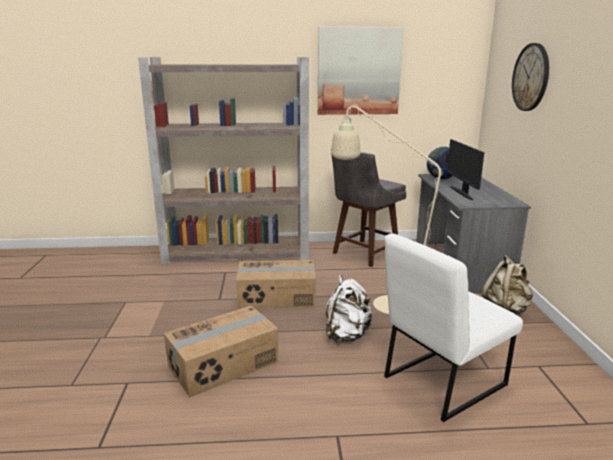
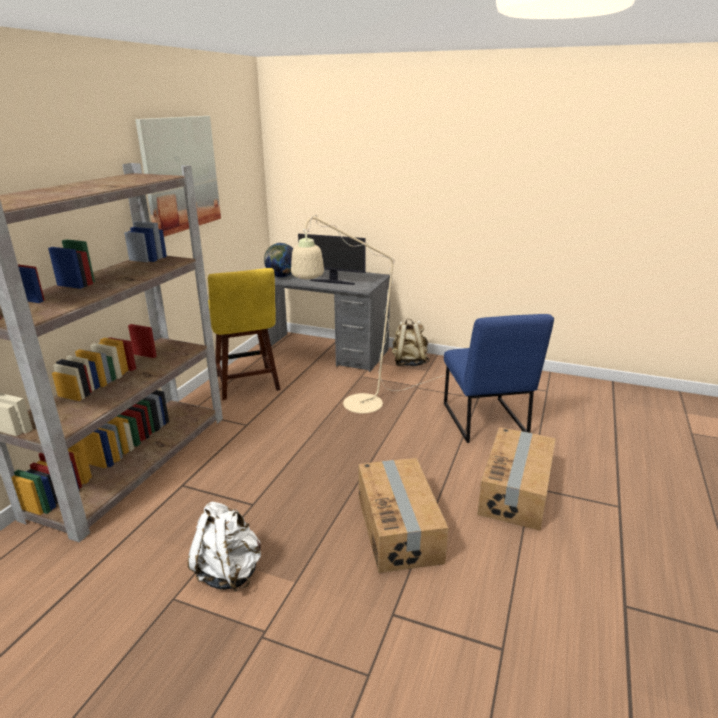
camera: 65 degrees left, 5 degrees up
(277, 297) = (289, 461): cardboard box -> cardboard box (516, 491)
(346, 335) = (395, 441): white backpack -> white backpack (229, 572)
(364, 253) = (247, 384): grey stool -> yellow stool
(441, 381) = (485, 421): white chair -> blue chair
(531, 77) = (351, 164): wall clock -> none

